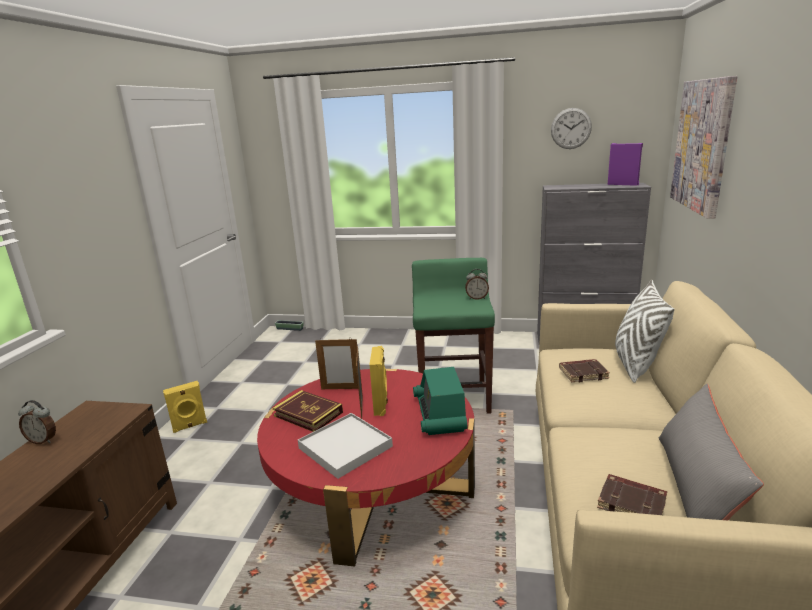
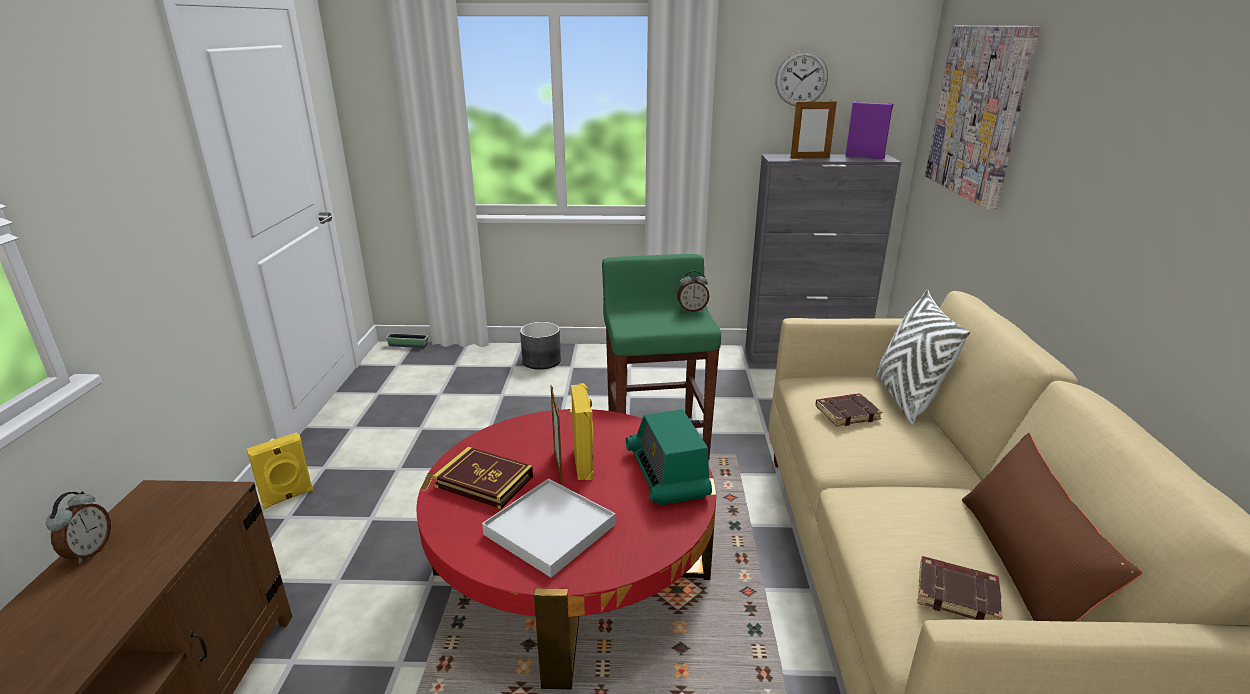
camera: 10 degrees left, 5 degrees up
(43, 440) = (89, 551): alarm clock -> alarm clock turned 90 degrees counterclockwise
(341, 388) = (521, 441): picture frame -> picture frame (810, 158)
(381, 341) = (542, 361): none -> grey planter
(696, 488) = (1023, 567): grey pillow -> brown pillow

